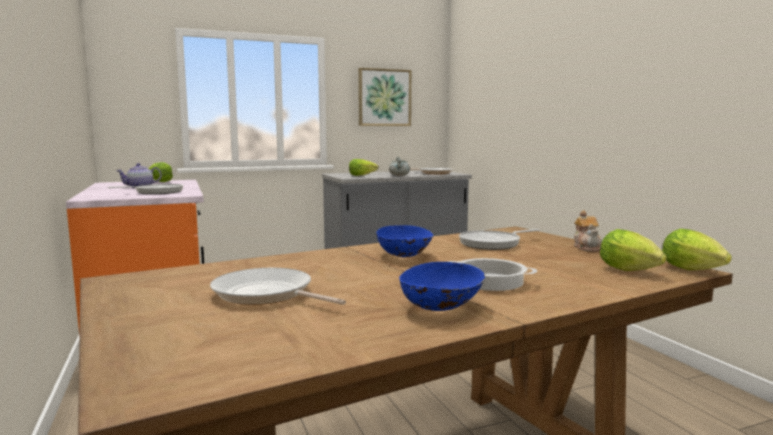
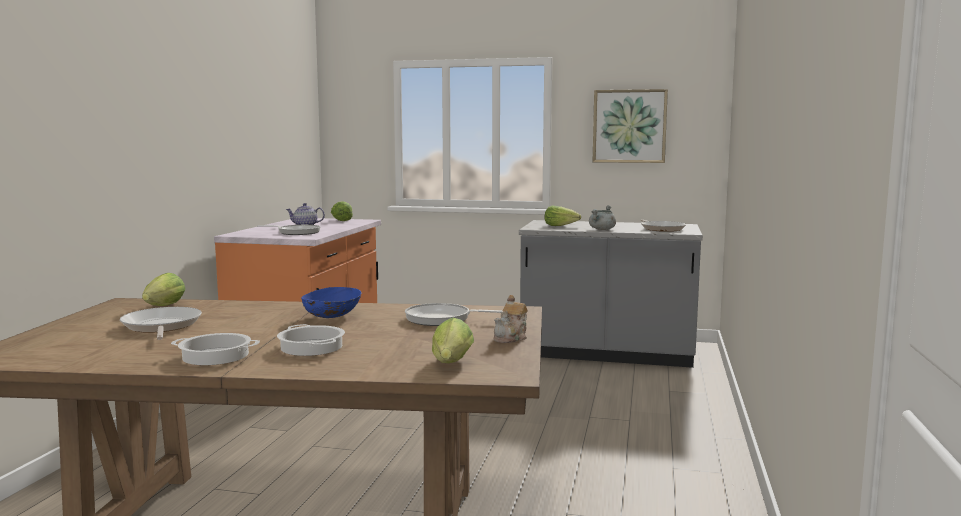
camera: 35 degrees right, 0 degrees up
(441, 308) = (215, 356): blue bowl -> cooking pot
(695, 271) = (510, 376): lettuce -> lettuce (163, 307)

